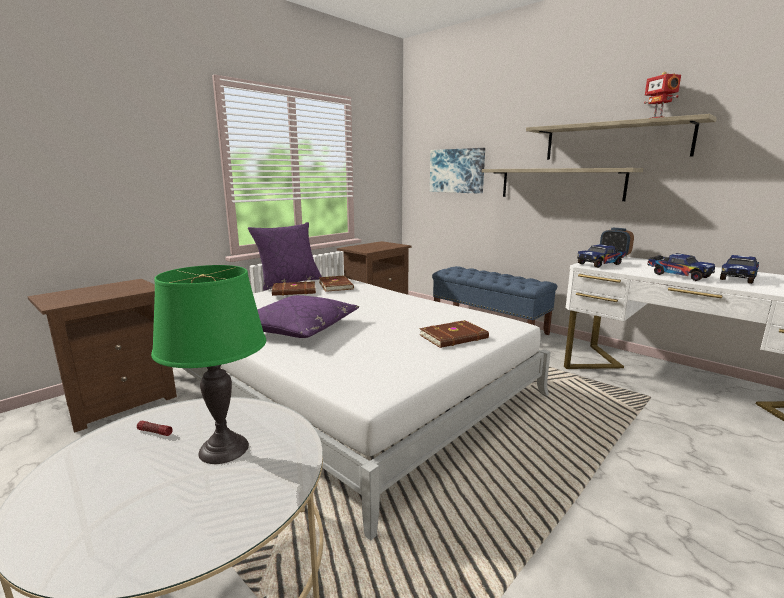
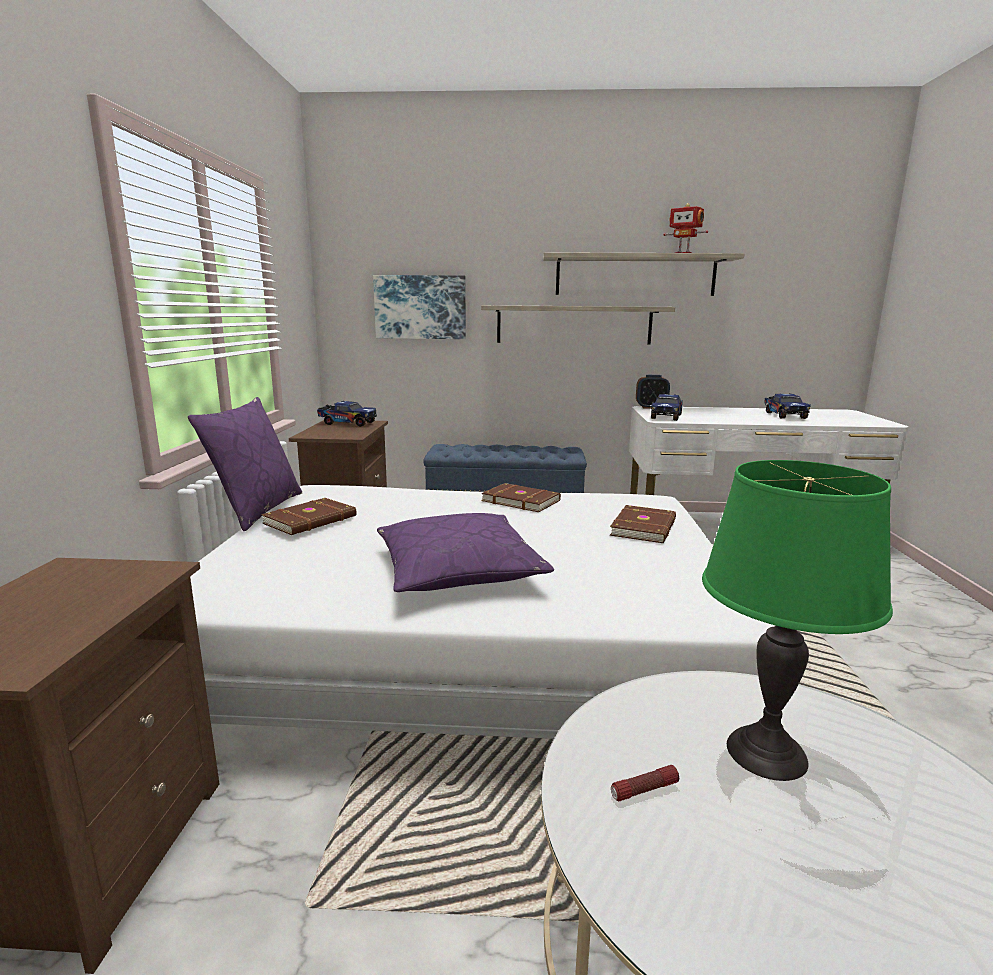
camera: 40 degrees left, 0 degrees up
(336, 285) = (356, 498): brown book -> brown book (521, 500)
(677, 275) = (747, 419): toy truck -> toy truck (346, 423)

